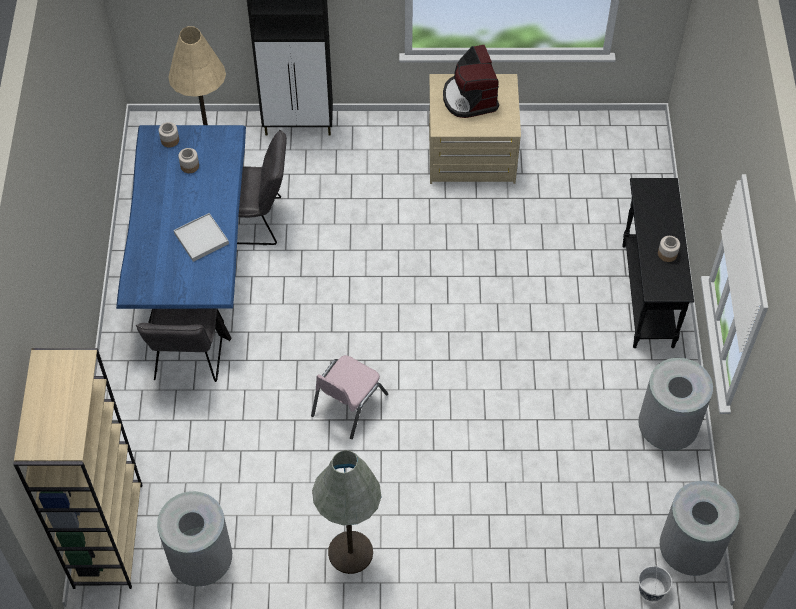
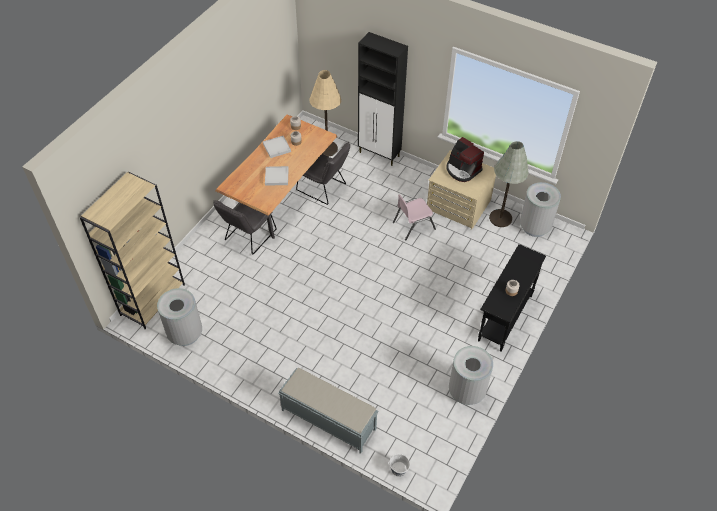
camera: 30 degrees right, 5 degrees down
(165, 190) = (277, 148): none -> white tray
(194, 266) = (281, 197): blue dining table -> brown dining table
(348, 404) = (308, 296): pink chair -> pink chair (413, 225)
(350, 552) = (257, 367): grey floor lamp -> grey floor lamp (500, 218)
(469, 98) = (462, 170): coffee machine -> coffee machine turned 60 degrees counterclockwise
(507, 573) = (328, 419): none -> grey bench
(689, 551) = (434, 460): grey trash can -> grey trash can (534, 227)

